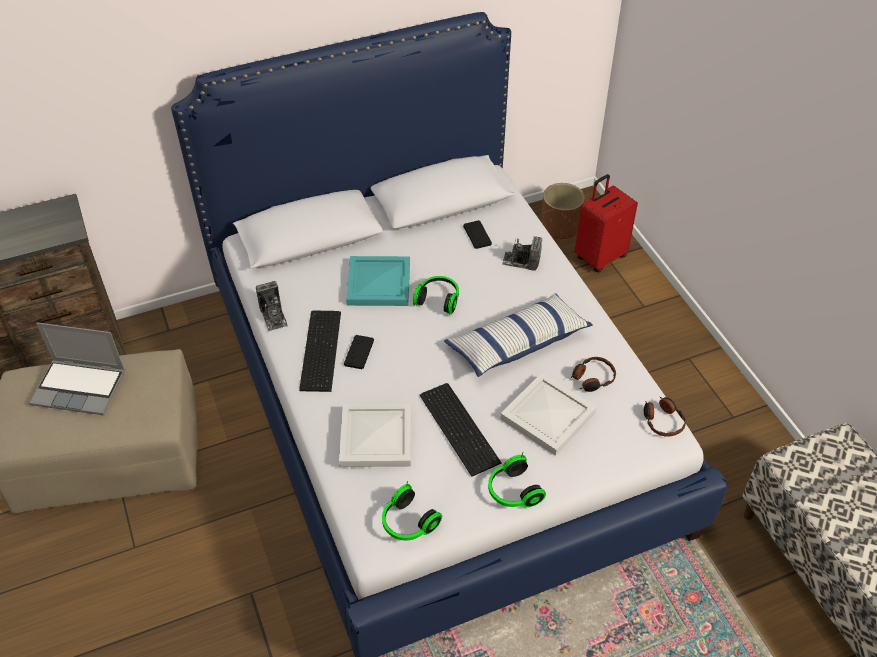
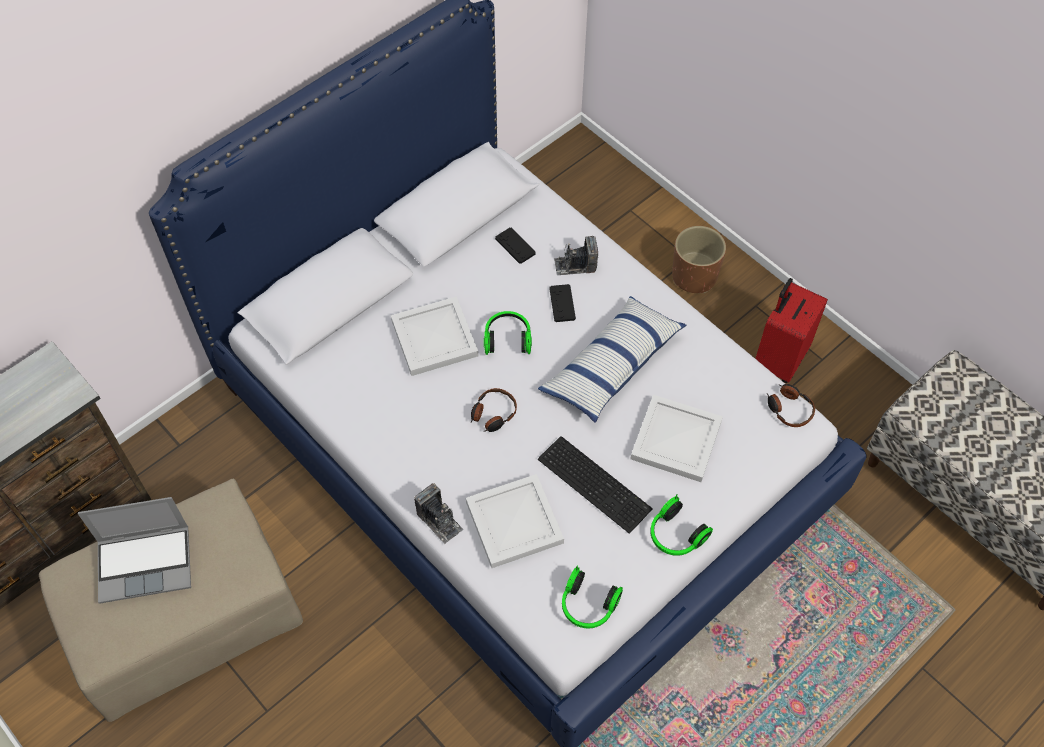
camera: 20 degrees left, 10 degrees up
(273, 316) = (336, 413): camera -> camera (439, 521)
(318, 351) = (406, 441): keyboard -> none
(359, 352) = (451, 429): black game controller -> black game controller (562, 303)
(377, 284) = (433, 339): turquoise tray -> white tray
(560, 228) = (566, 187): brown planter -> brown planter (694, 276)
(592, 378) = (703, 383): headphones -> headphones (493, 414)
(599, 257) = (621, 211): red suitcase -> red suitcase (779, 359)

